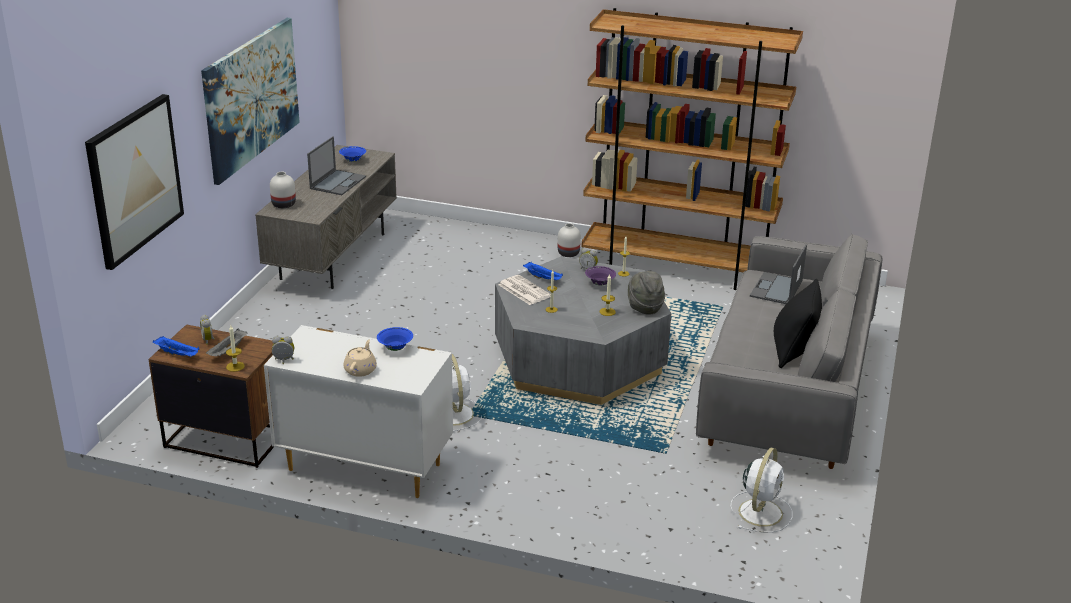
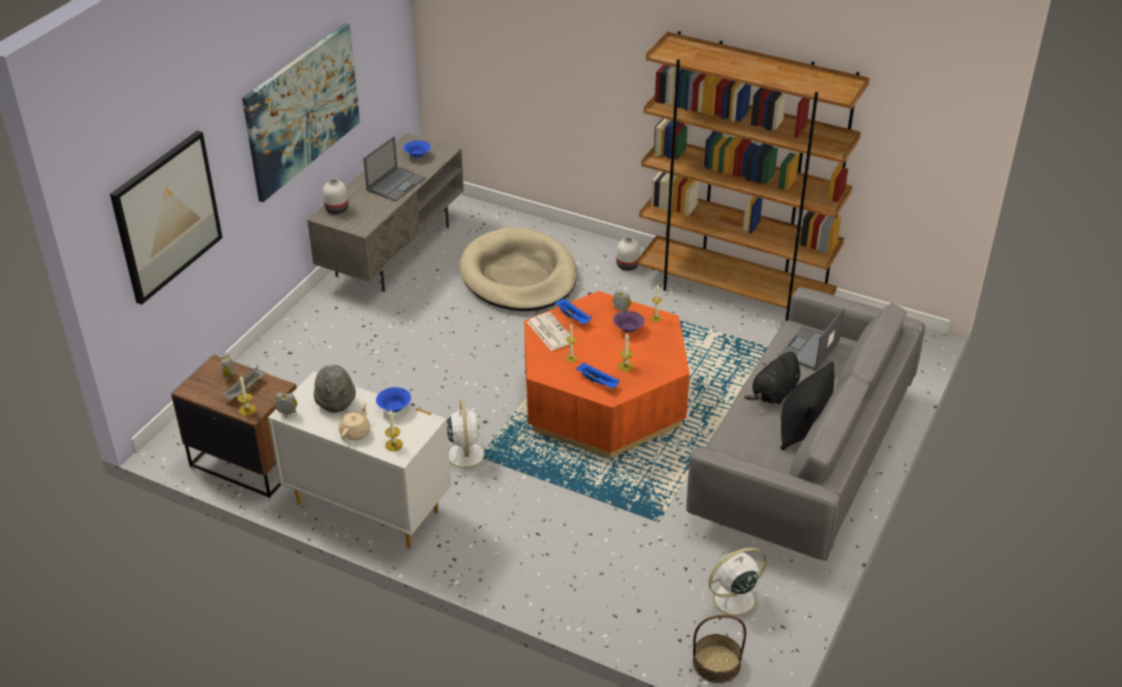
camera: 10 degrees right, 10 degrees up
(178, 354) = (198, 390): blue tray -> blue tray (598, 382)
(404, 377) = (394, 445): none -> candle
(465, 268) = (519, 276): none -> beige dog bed
(579, 359) = (603, 400): grey coffee table -> orange coffee table
(644, 307) = (664, 363): grey hat -> grey hat (335, 401)
(756, 325) = (774, 394): none -> black plush toy
(761, 511) = (732, 600): white fan -> white fan turned 150 degrees counterclockwise
(764, 566) = (716, 663): none -> basket

